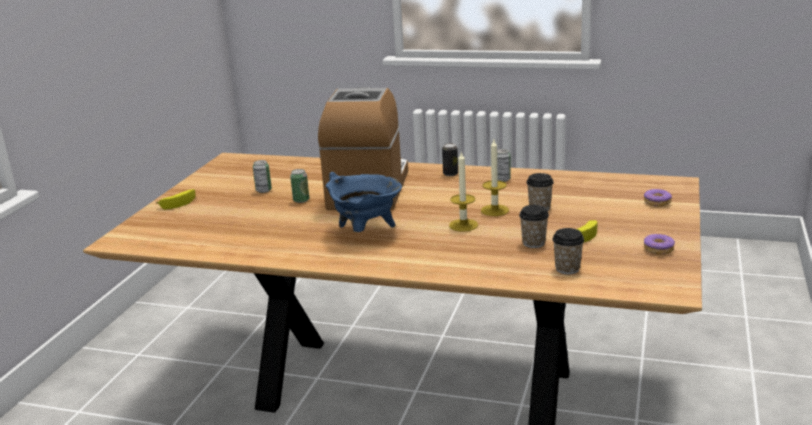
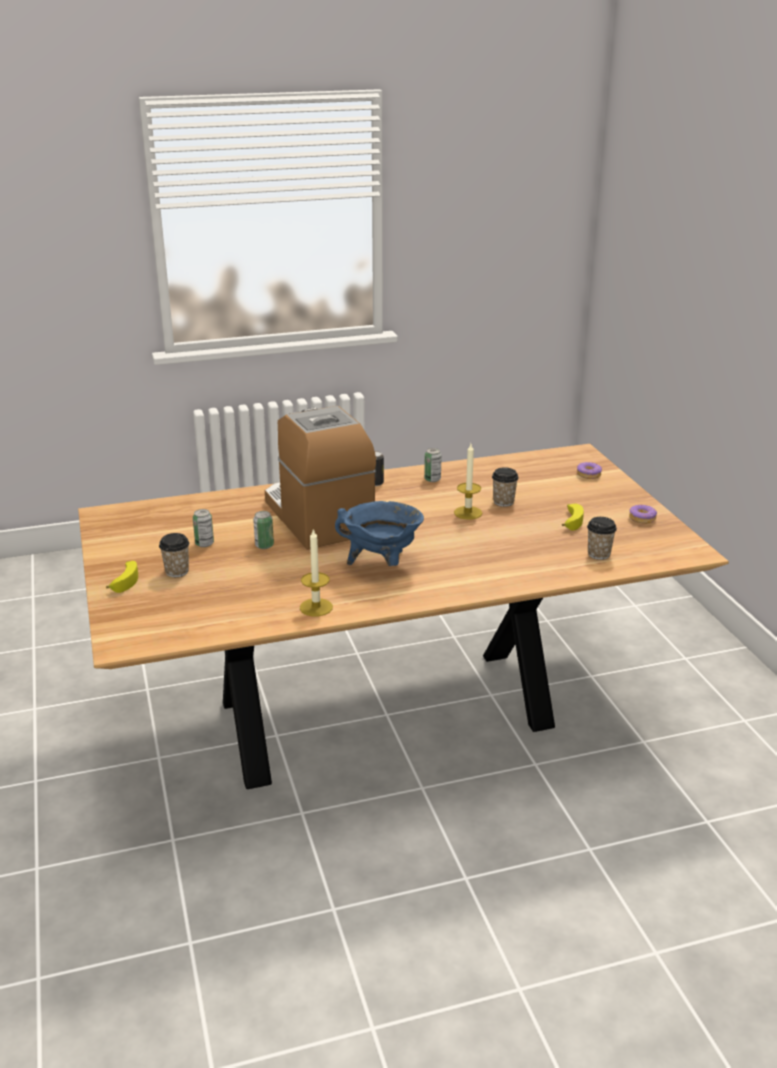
camera: 35 degrees left, 5 degrees up
(463, 225) = (461, 534): candle -> candle (316, 607)
(533, 243) = (542, 537): cup -> cup (177, 571)

